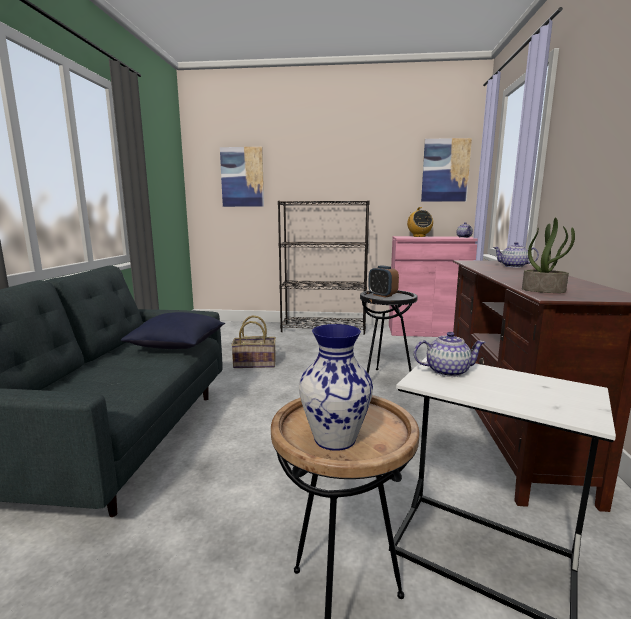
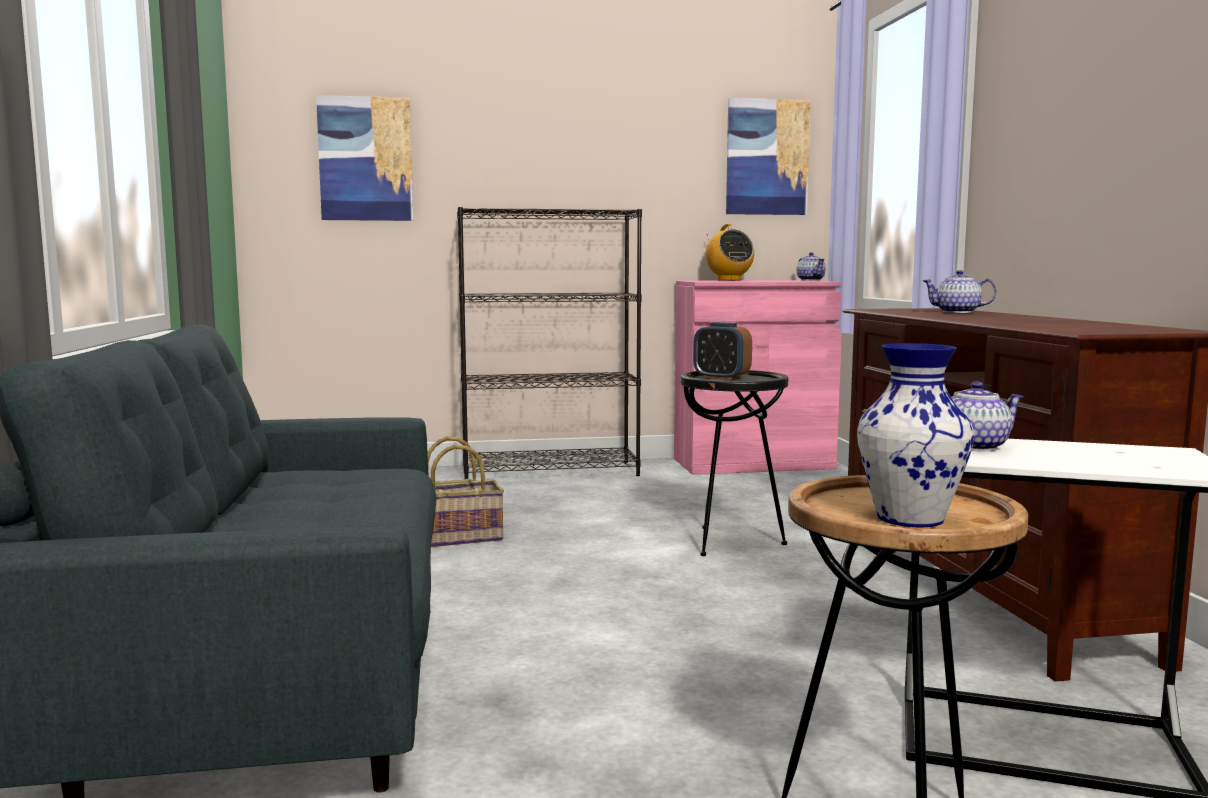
camera: 15 degrees left, 5 degrees down
(178, 346) = (374, 483): blue pillow -> none
(543, 290) = (1061, 328): potted plant -> none

